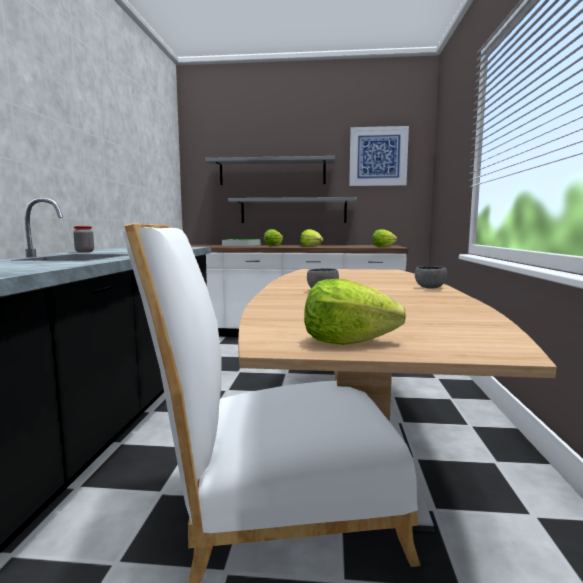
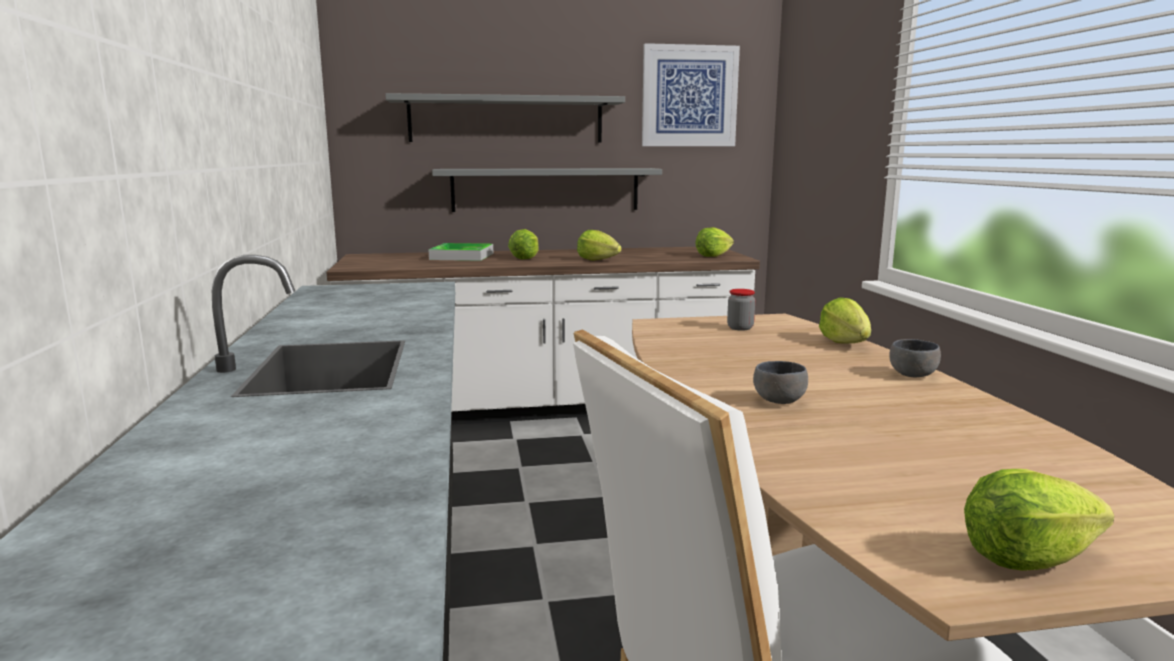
camera: 15 degrees left, 5 degrees up
(84, 251) = (276, 330): jar -> jar (740, 328)
(412, 278) = (845, 343): none -> lettuce

